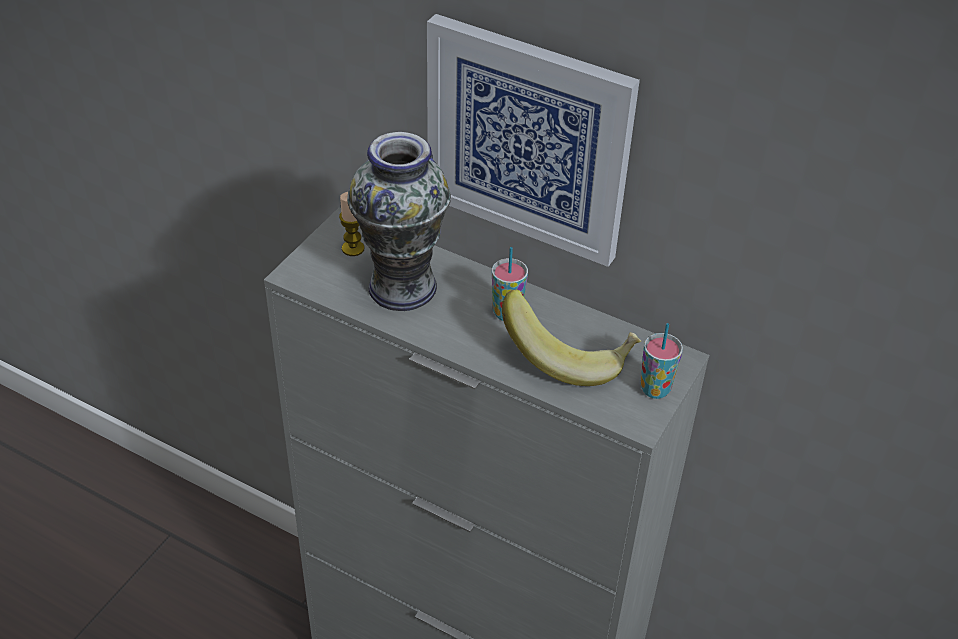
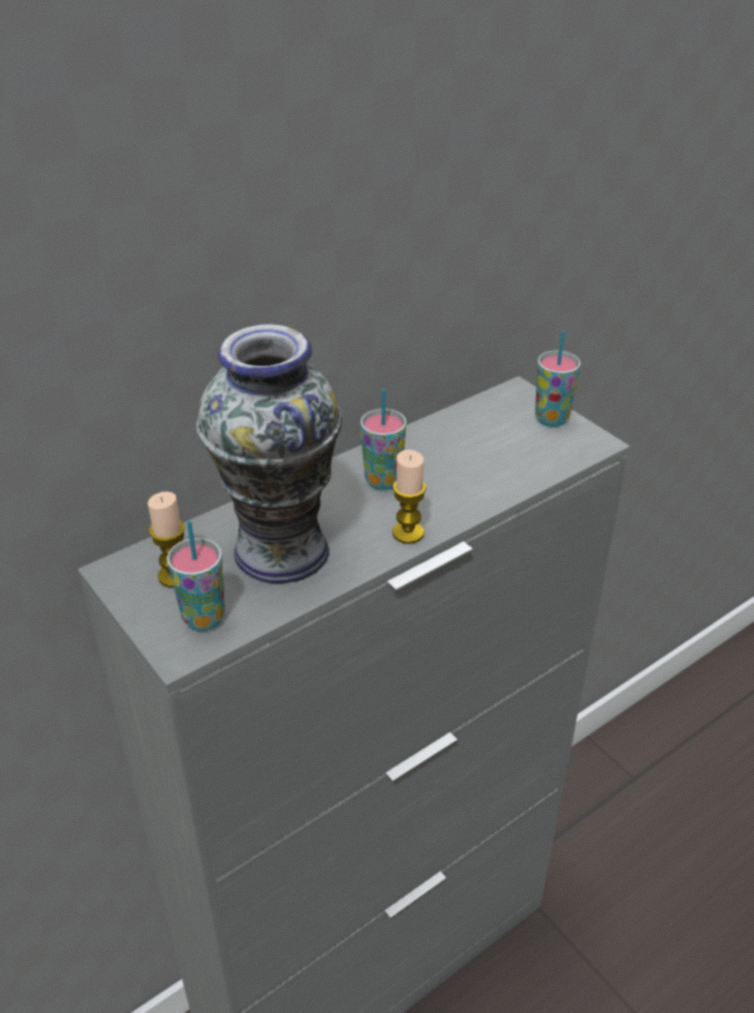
camera: 65 degrees left, 5 degrees down
(322, 274) = (203, 618): none -> cup
(456, 342) = (408, 533): none -> candle
(528, 139) = (300, 273): picture -> none
(569, 356) = (475, 457): banana -> none

